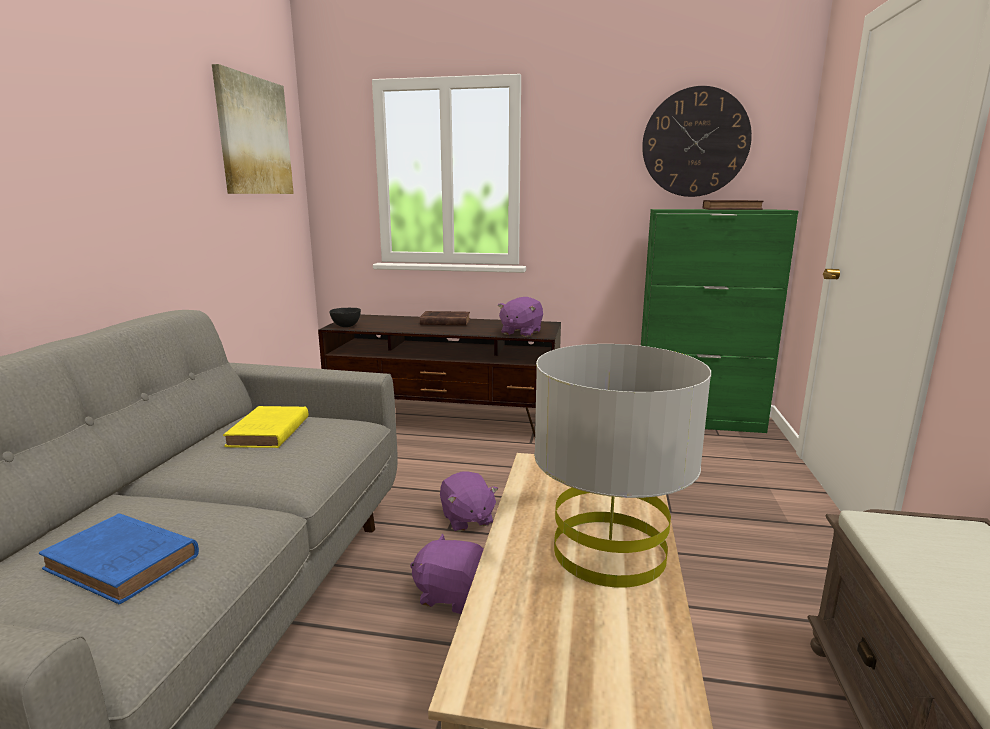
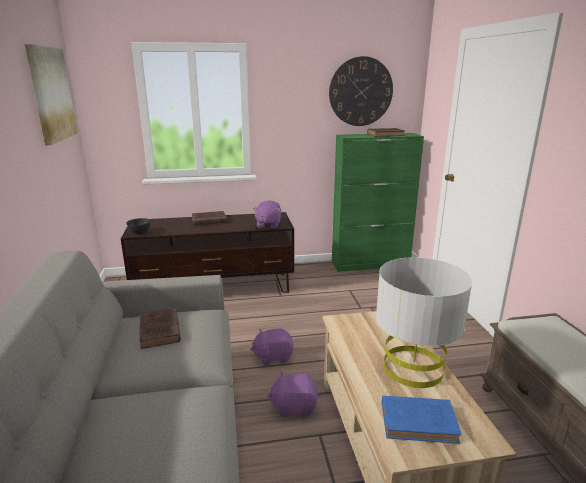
camera: 20 degrees left, 5 degrees up
(125, 564) = (164, 444): blue book -> blue book (420, 422)
(268, 433) = (160, 332): yellow book -> brown book
(466, 519) = (273, 357): purple plush toy -> purple plush toy turned 120 degrees clockwise

